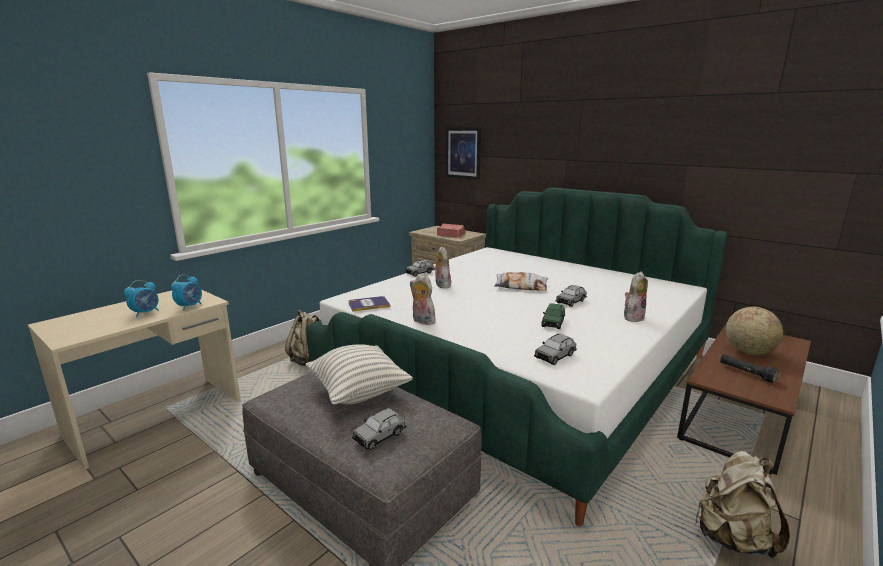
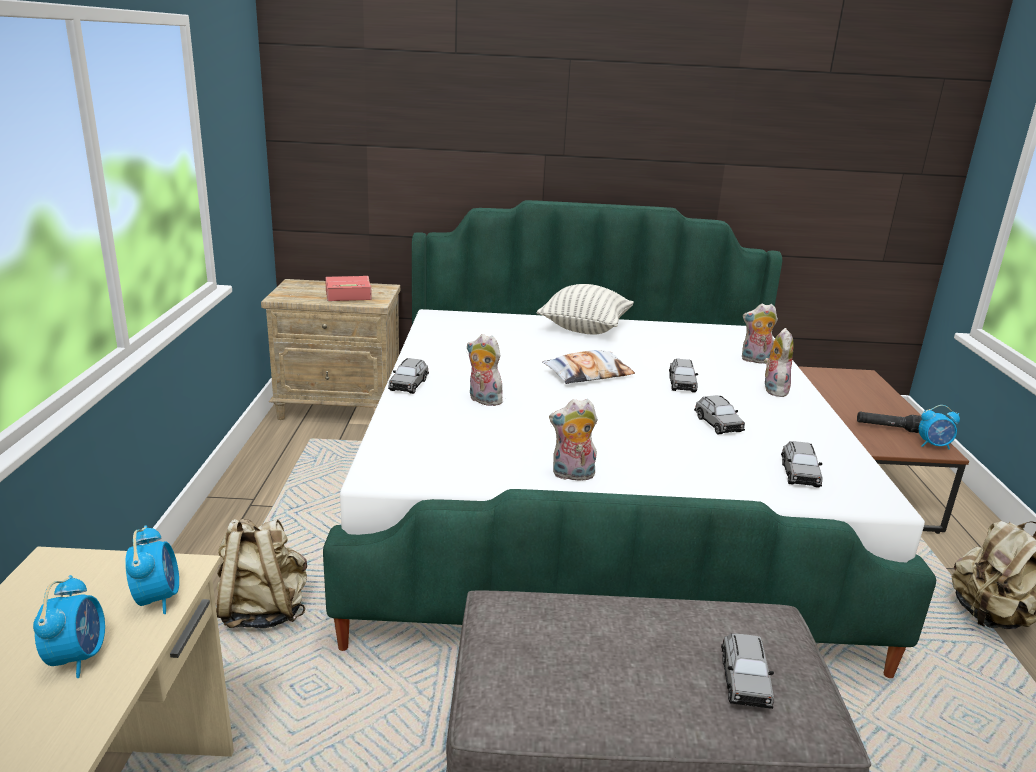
camera: 40 degrees left, 5 degrees up
(358, 392) = (607, 630): pillow -> pillow (584, 329)
(368, 304) = (445, 471): book -> none
(463, 153) = (339, 140): picture -> none
(553, 323) = (718, 424): green toy car -> grey toy car
(653, 301) = (755, 360): none -> plush toy
(748, 352) = (854, 400): globe -> none
(774, 394) = (934, 445): none -> alarm clock

